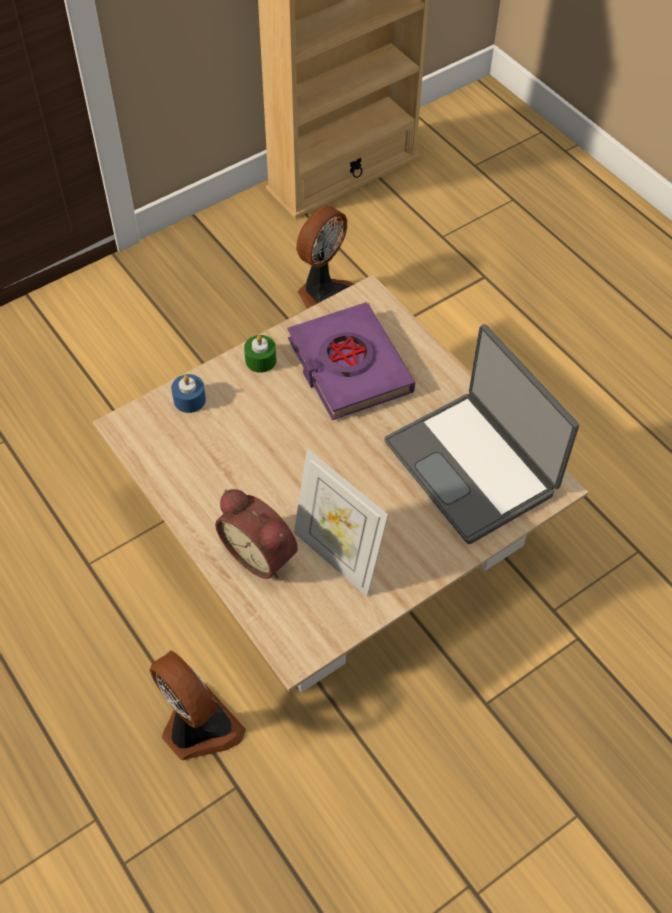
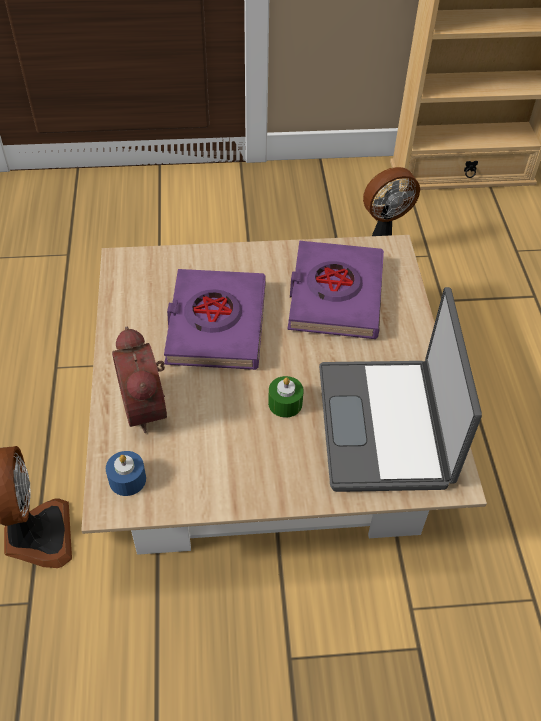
camera: 30 degrees right, 5 degrees down
(189, 400) = (185, 264): blue candle -> blue candle (127, 479)
(260, 360) = (265, 259): green candle -> green candle (285, 403)
(263, 446) = (215, 325): none -> purple book
(337, 557) = (208, 442): picture frame -> none

